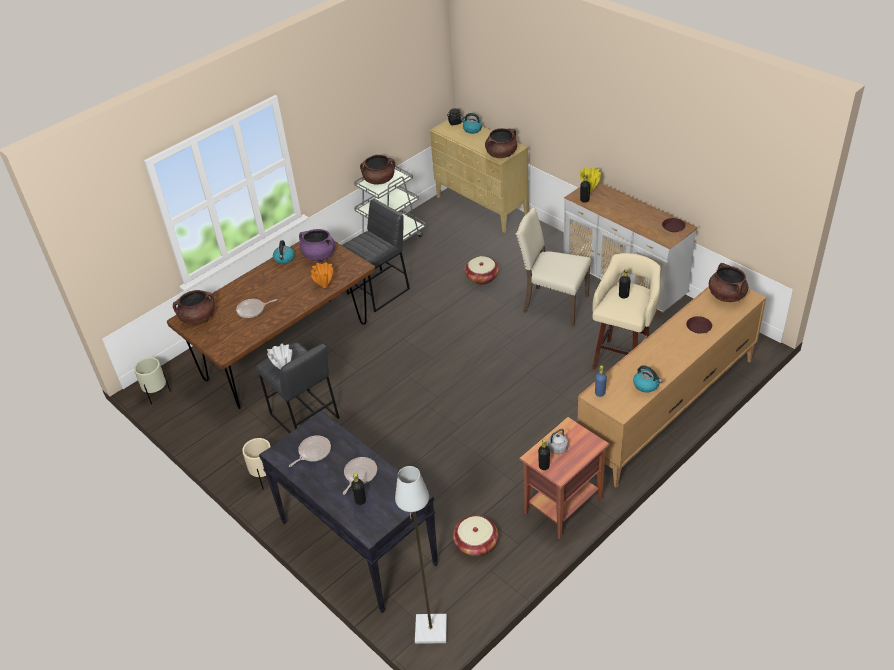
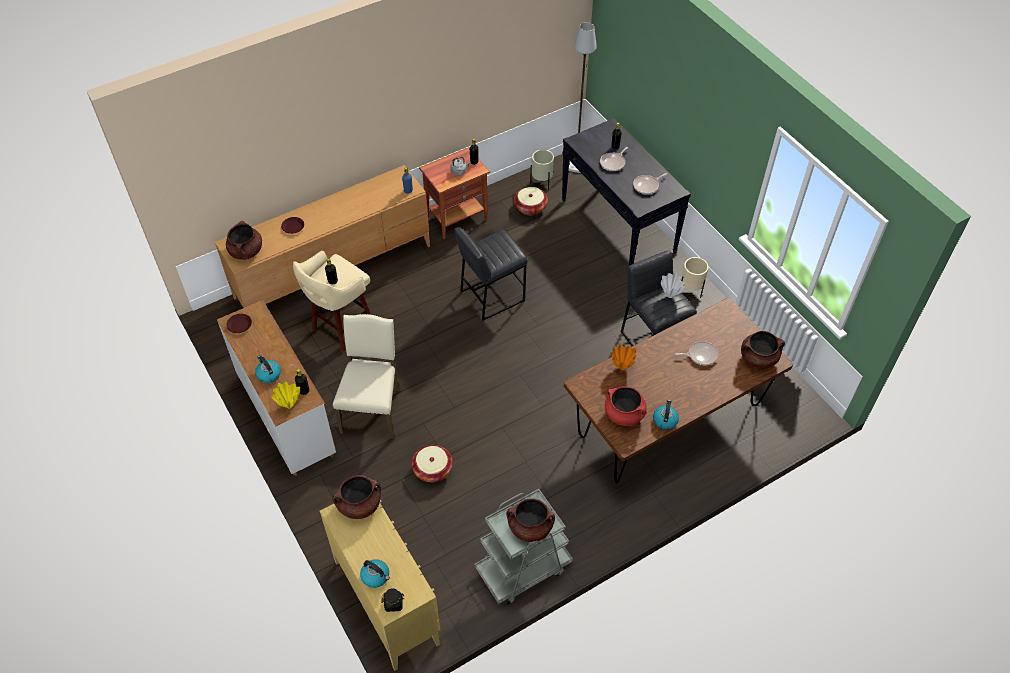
camera: 170 degrees left, 10 degrees up
(157, 395) = (803, 400): beige planter -> beige planter (542, 183)
(319, 255) = (624, 414): purple cooking pot -> red cooking pot
(379, 291) = (555, 481): grey stool -> grey stool (491, 296)
(553, 304) = (373, 409): beige chair -> beige chair turned 120 degrees counterclockwise
(646, 385) = (369, 189): kettle -> kettle (268, 374)

